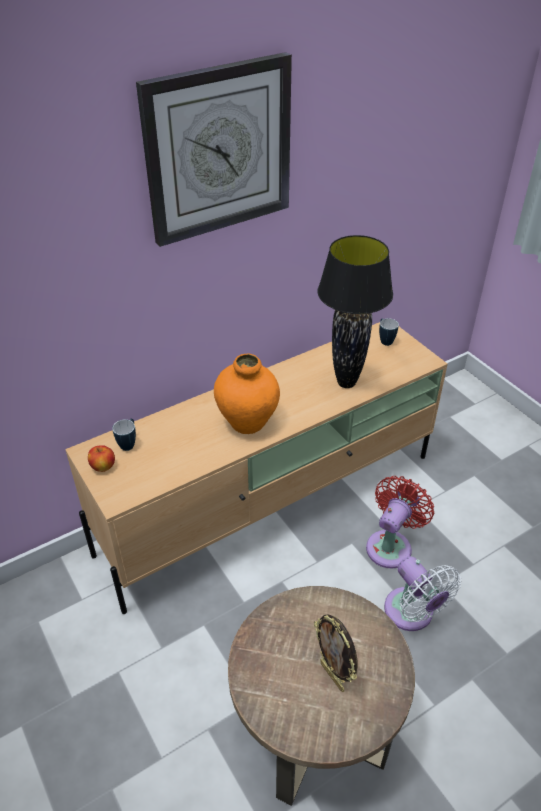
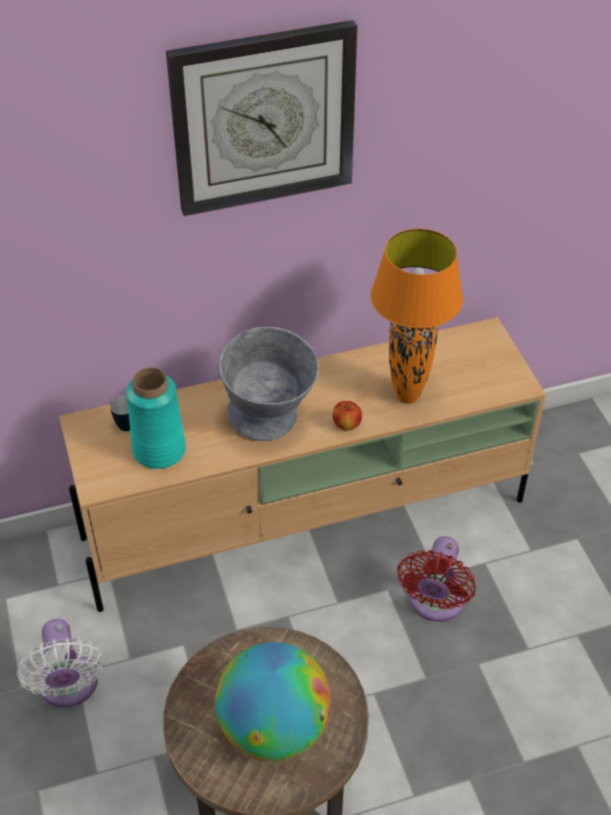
camera: 15 degrees right, 5 degrees up
(103, 467) = (94, 445): apple -> apple (347, 425)
(162, 460) = (159, 450): none -> turquoise vase
(247, 422) = (270, 424): orange vase -> grey bowl
(333, 676) = (274, 728): picture frame -> globe
(346, 383) = (407, 396): black table lamp -> orange table lamp
(384, 340) = (479, 347): mug -> none
(391, 545) = (434, 603): red fan -> red fan turned 150 degrees clockwise
(412, 614) = (428, 689): white fan -> white fan (69, 687)

